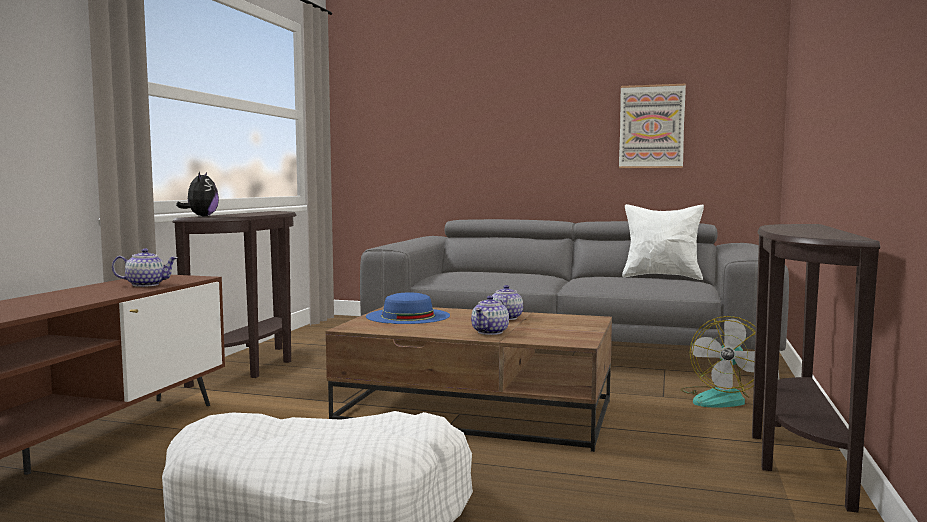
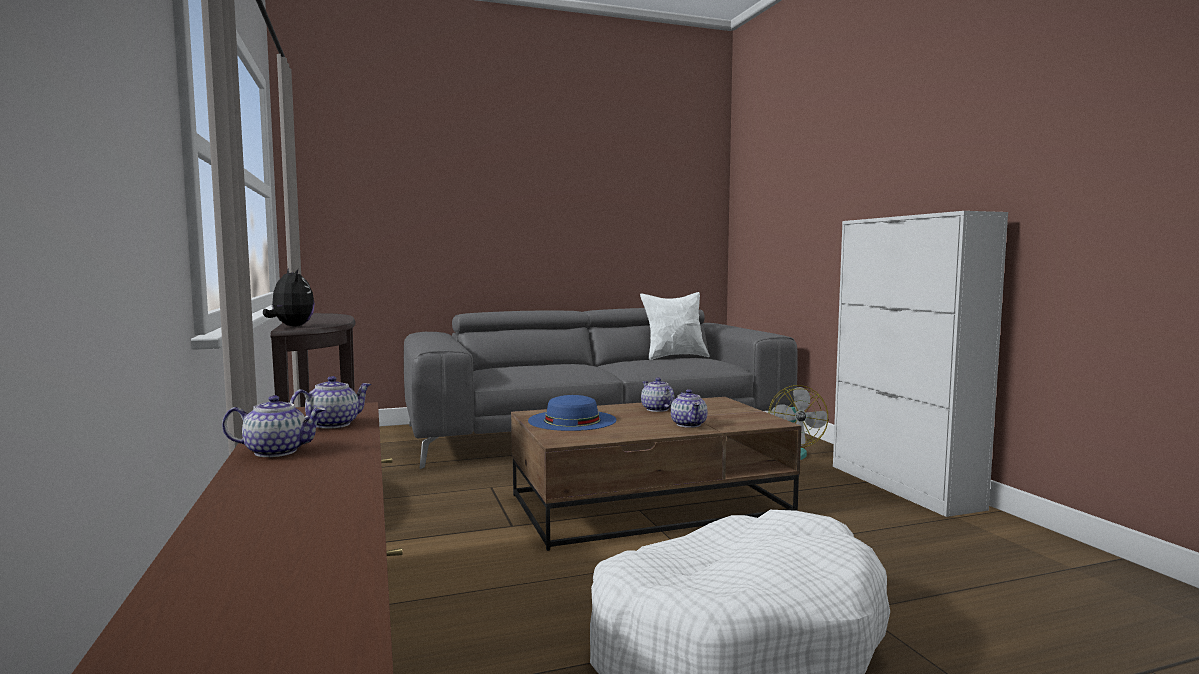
camera: 35 degrees left, 0 degrees up
(68, 293) = (277, 451): none -> teapot
(651, 126) = (631, 222): picture -> none
(794, 456) = (903, 486): brown console table -> white cabinet

